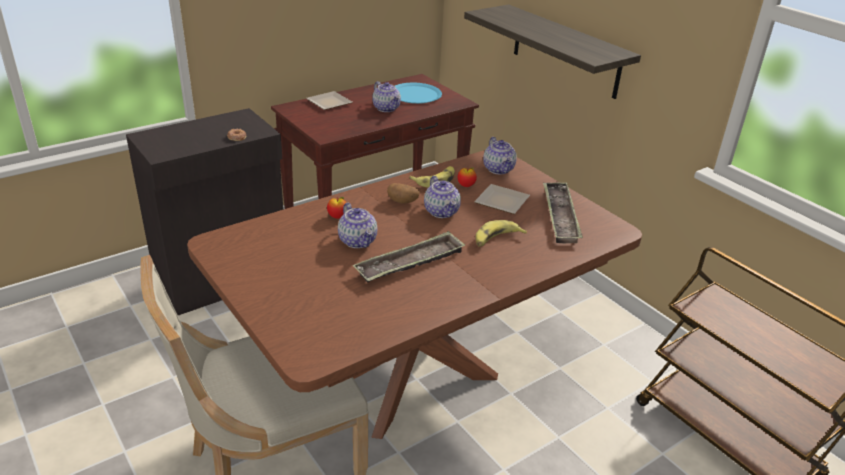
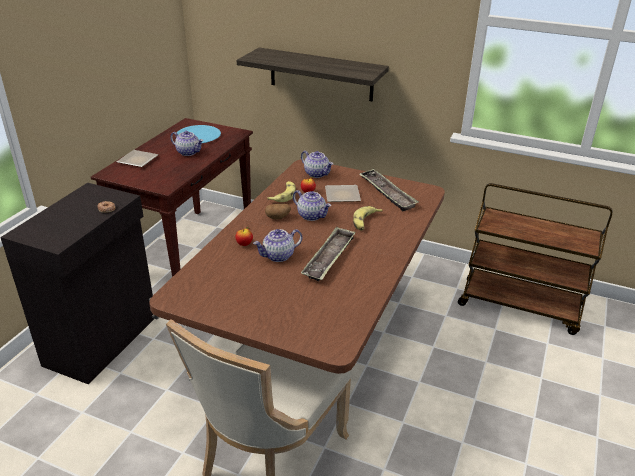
camera: 30 degrees left, 0 degrees up
(358, 241) = (278, 256): teapot -> teapot turned 120 degrees clockwise

